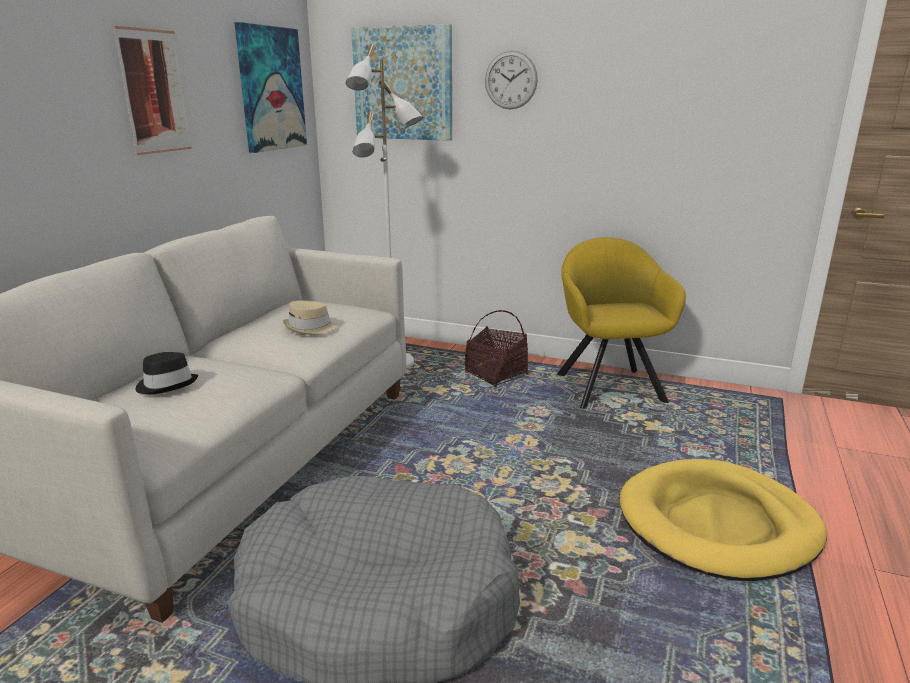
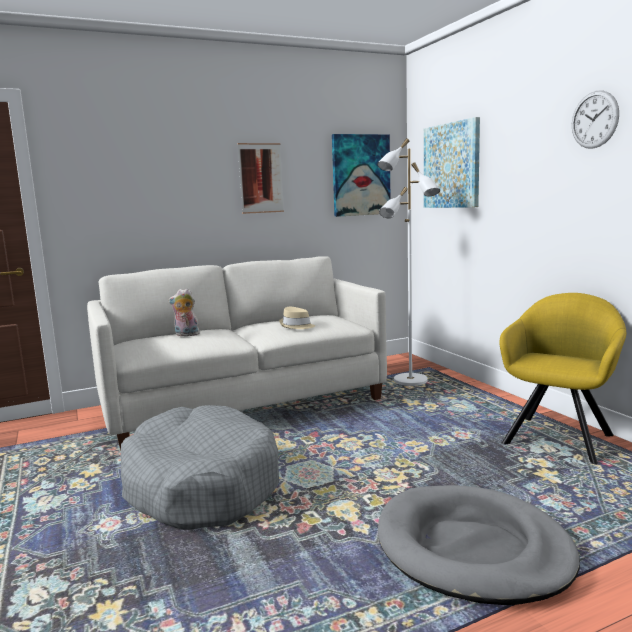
camera: 45 degrees right, 10 degrees down
(167, 384) = (186, 335): black hat -> plush toy
(495, 374) = (473, 405): basket -> none
(511, 80) = (515, 155): wall clock -> wall clock (594, 119)
(717, 524) = (472, 549): yellow dog bed -> grey dog bed

